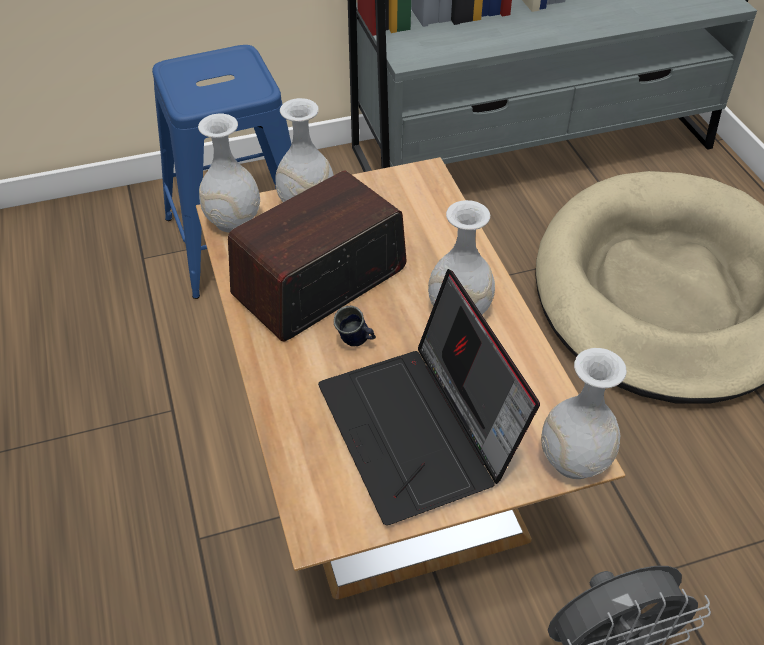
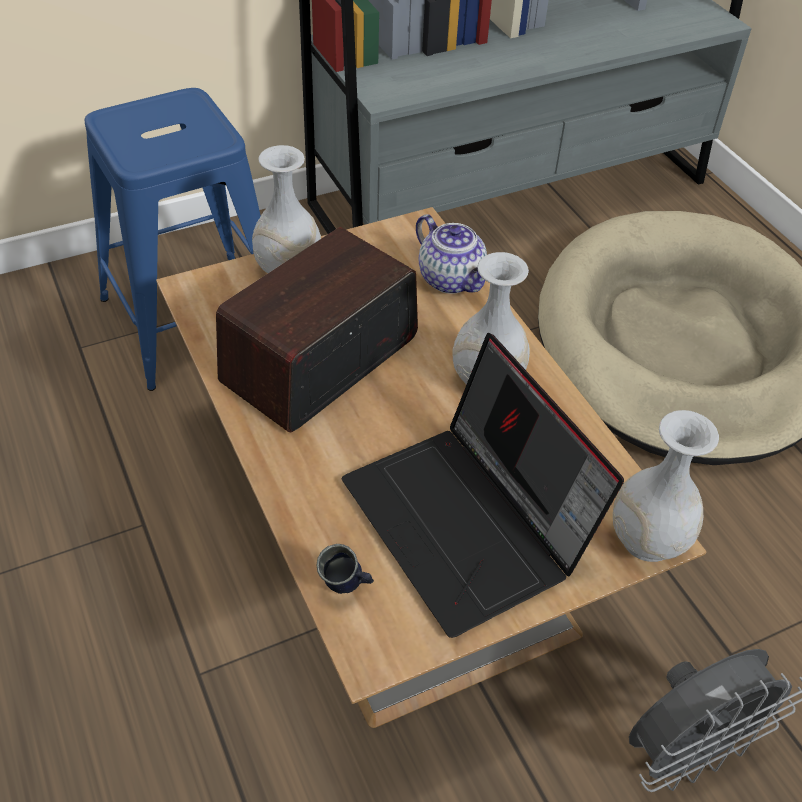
camera: 10 degrees left, 0 degrees up
(233, 220) = (204, 294): white vase -> none
(356, 343) = (376, 427): blue mug -> blue mug (347, 588)
(445, 222) = (452, 280): none -> teapot

